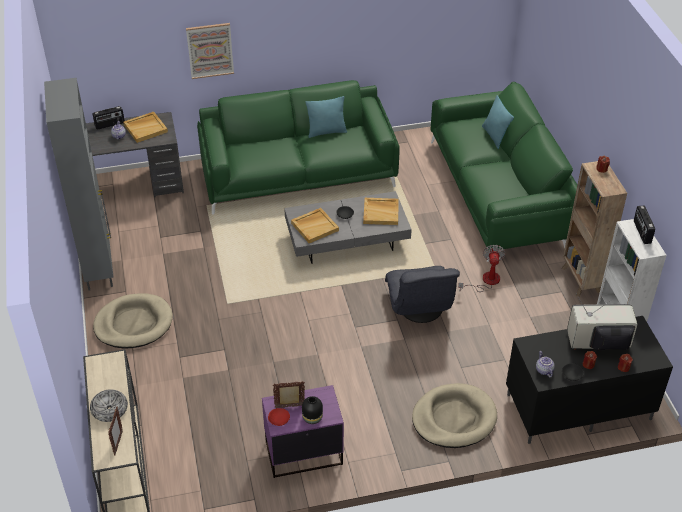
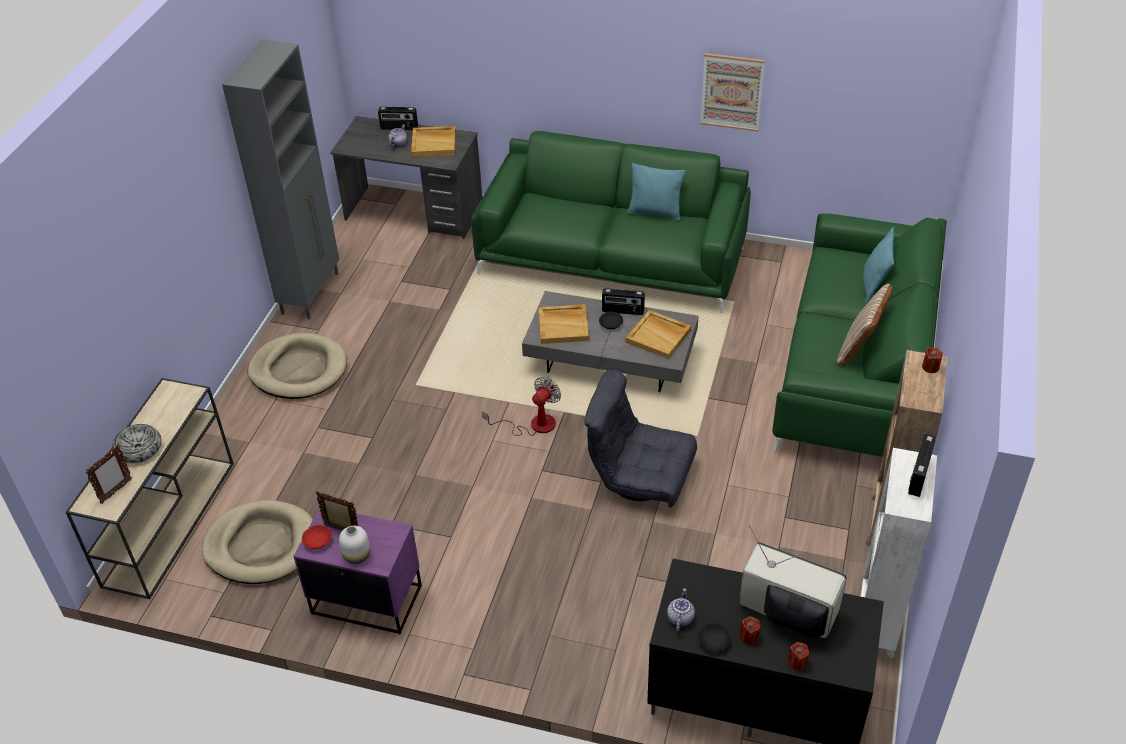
camera: 30 degrees right, 0 degrees up
(210, 50) = (531, 64): picture -> picture (732, 91)
(312, 418) = (356, 555): black vase -> white vase
(346, 204) = (623, 311): none -> radio
(419, 307) = (640, 477): grey armchair -> grey armchair turned 90 degrees clockwise
(454, 418) = (578, 637): beige dog bed -> beige dog bed (261, 545)
(485, 281) = (752, 476): fan -> fan (533, 425)
(514, 178) = (859, 349): none -> beige pillow

